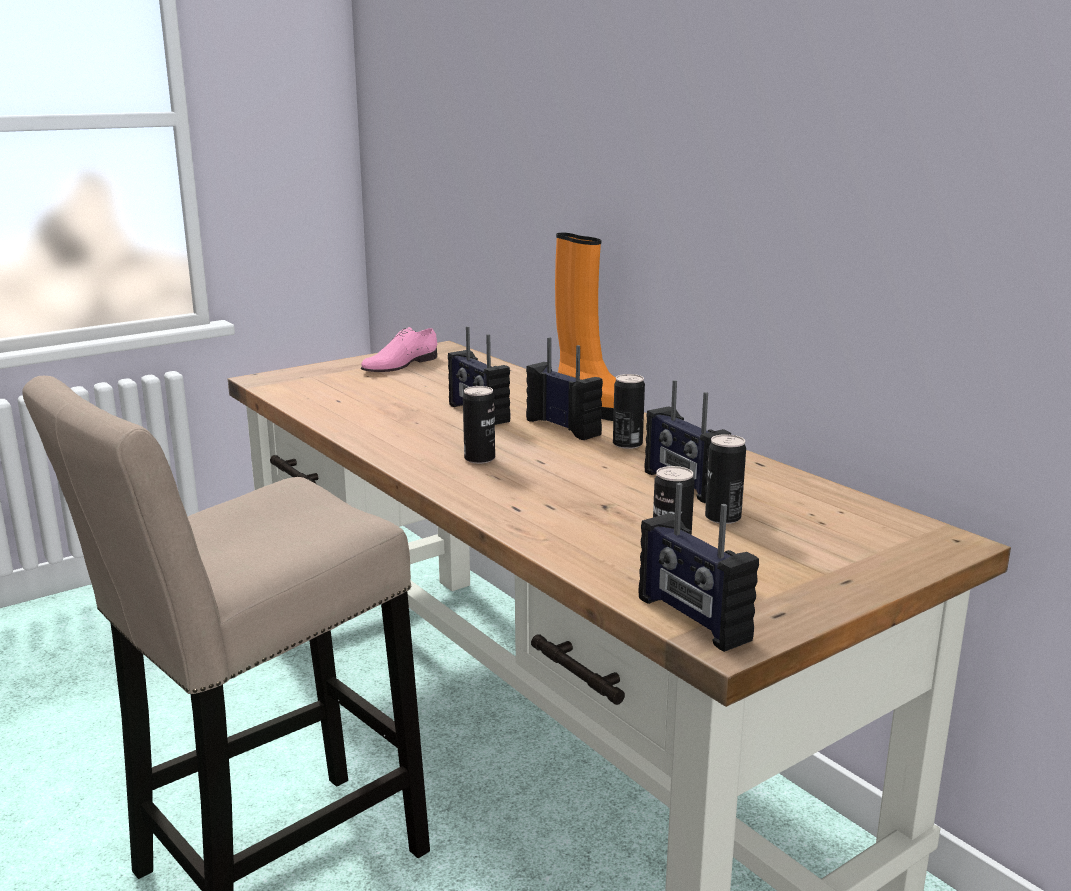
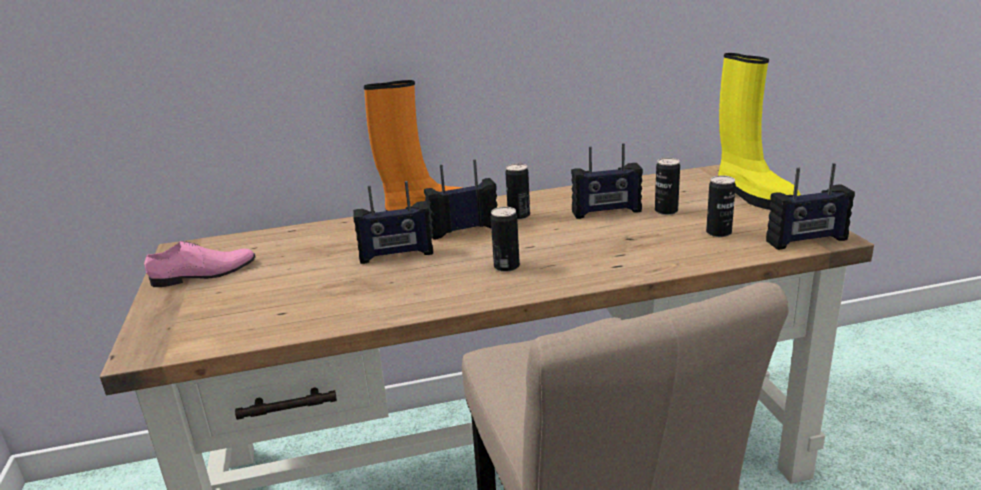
camera: 65 degrees left, 5 degrees up
(399, 364) = (204, 273): pink shoe -> pink shoe turned 90 degrees counterclockwise
(848, 572) = (753, 197): none -> yellow boot

